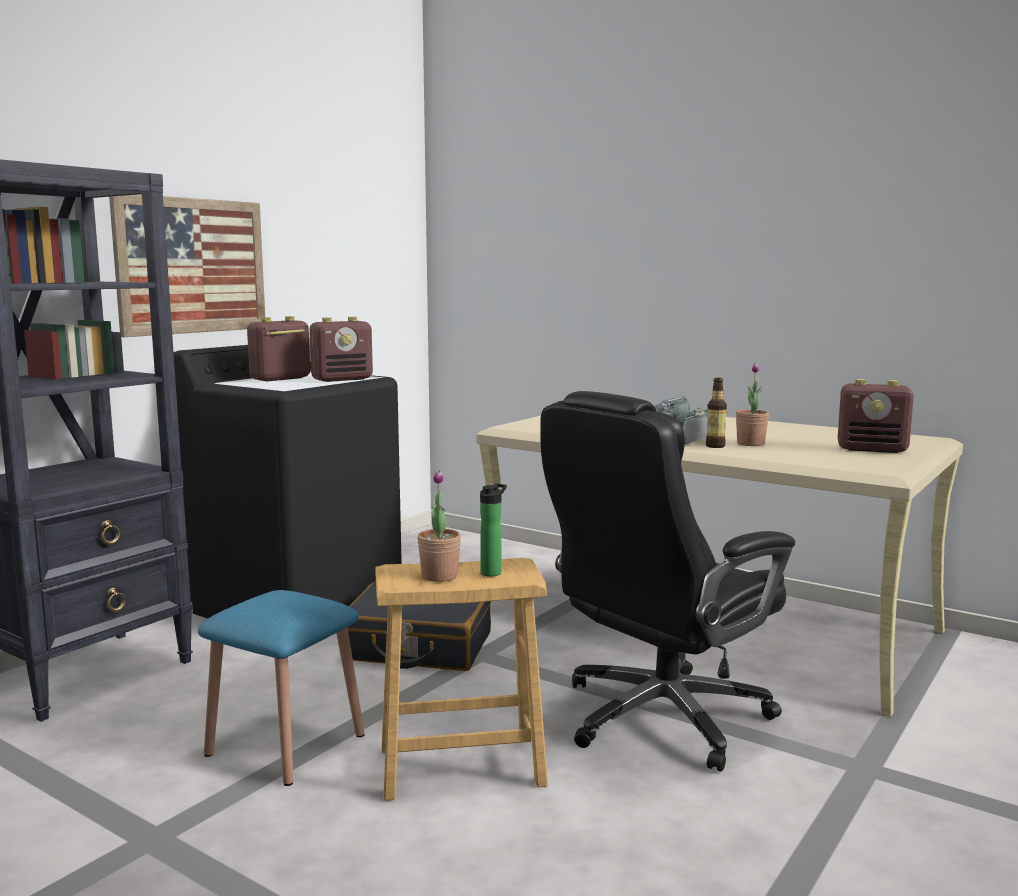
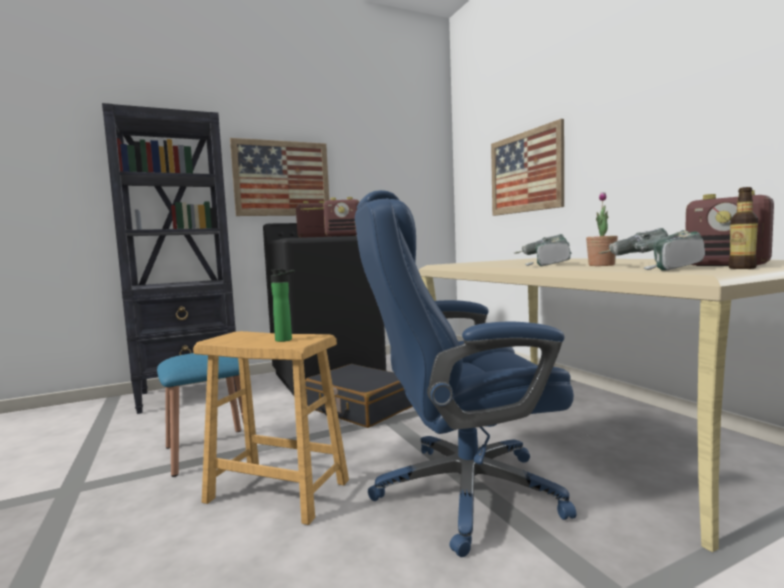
camera: 30 degrees right, 5 degrees down
(439, 576) = (250, 339): potted plant -> none
(573, 279) = (525, 172): none -> picture
(660, 717) = (462, 492): black office chair -> blue office chair
(715, 446) = (563, 266): bottle -> bottle (742, 268)
(818, 456) = (650, 268): none -> power drill

